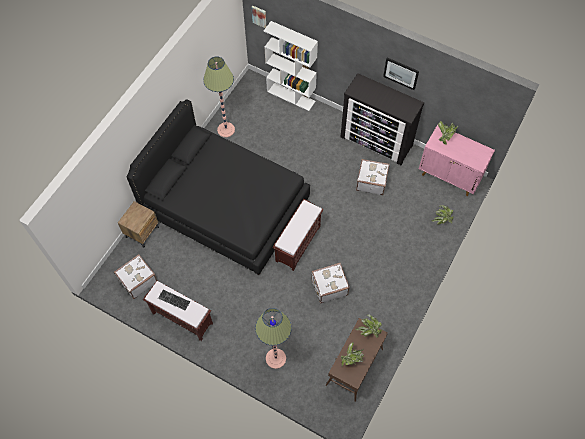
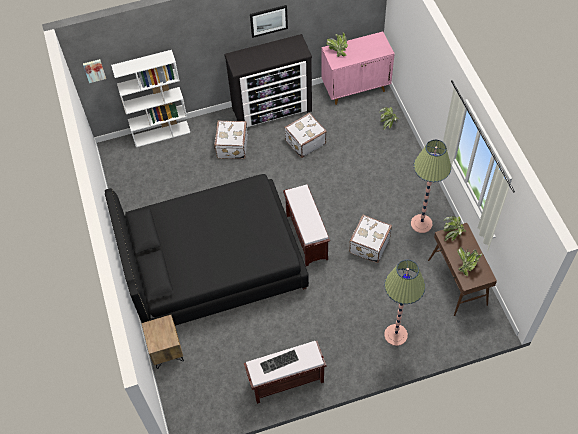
camera: 45 degrees left, 5 degrees down
(137, 280) = (211, 391): white suitcase -> white suitcase (231, 146)
(226, 130) = (137, 206): floor lamp -> floor lamp (421, 223)

